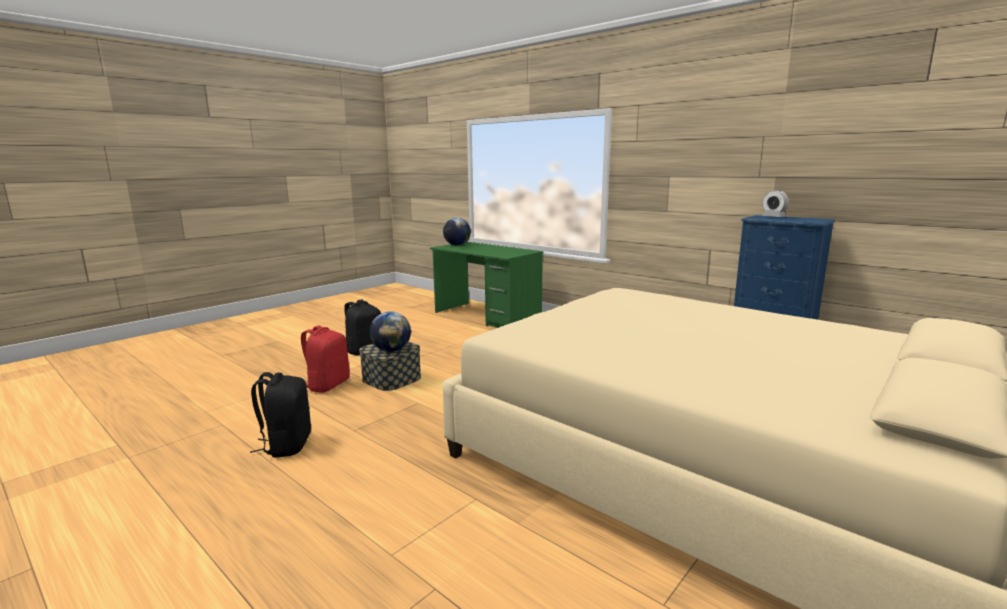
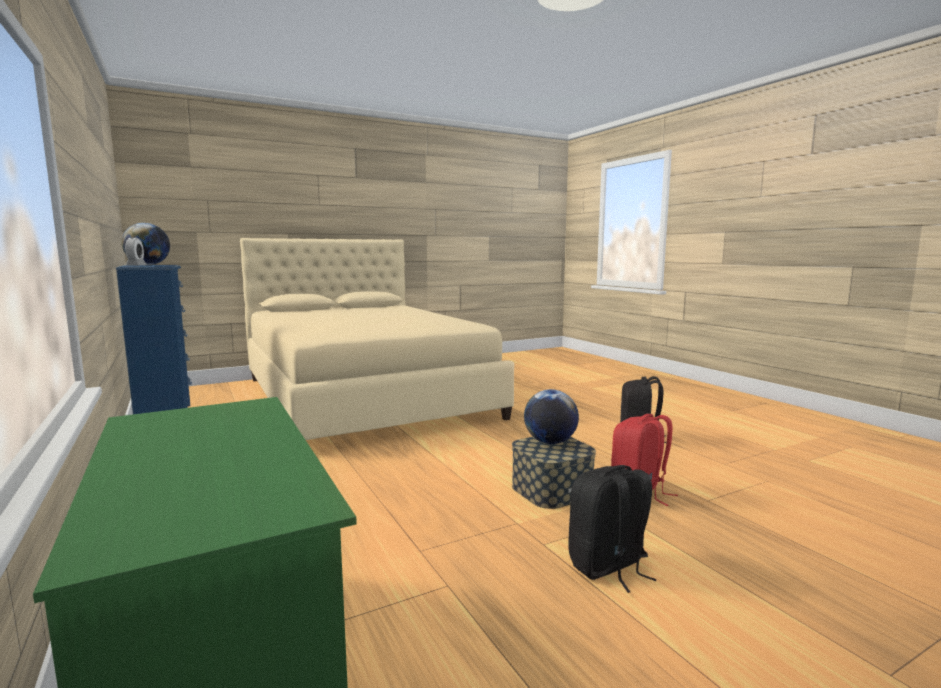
camera: 160 degrees left, 5 degrees down
(457, 245) = (211, 519): globe -> globe (148, 265)

